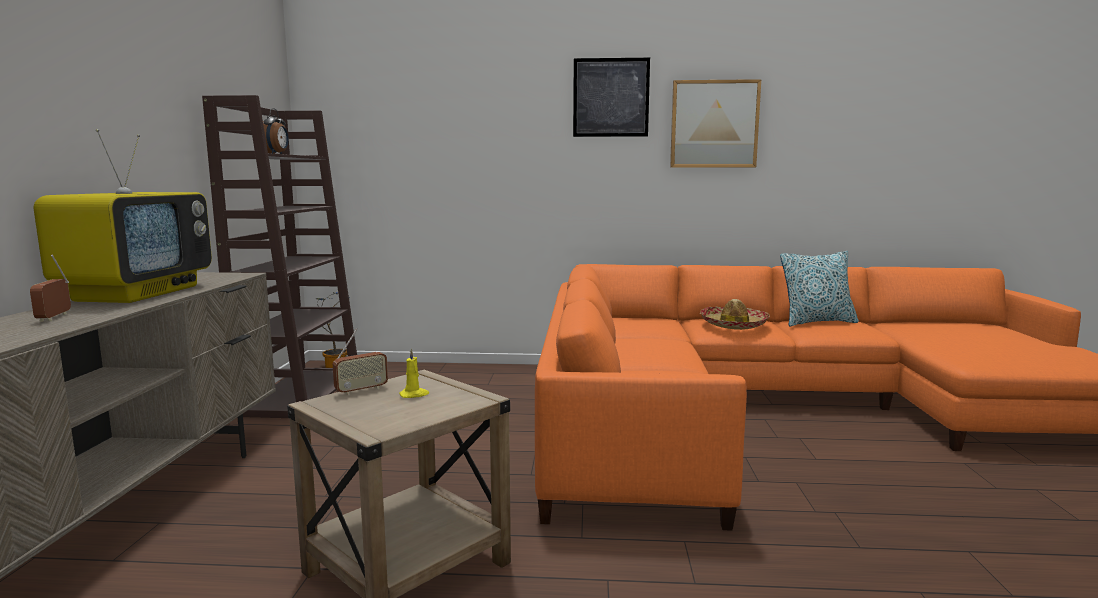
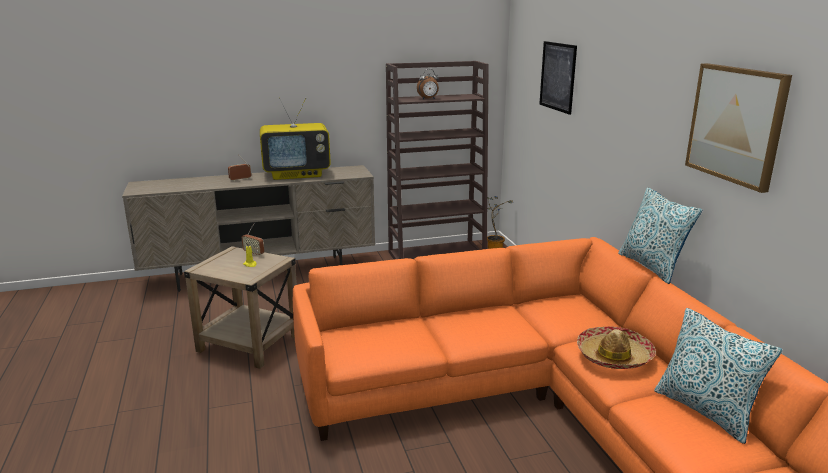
camera: 70 degrees right, 10 degrees up
(611, 97) = (657, 74): picture -> picture (557, 76)
(661, 263) = (651, 267): none -> pillow

